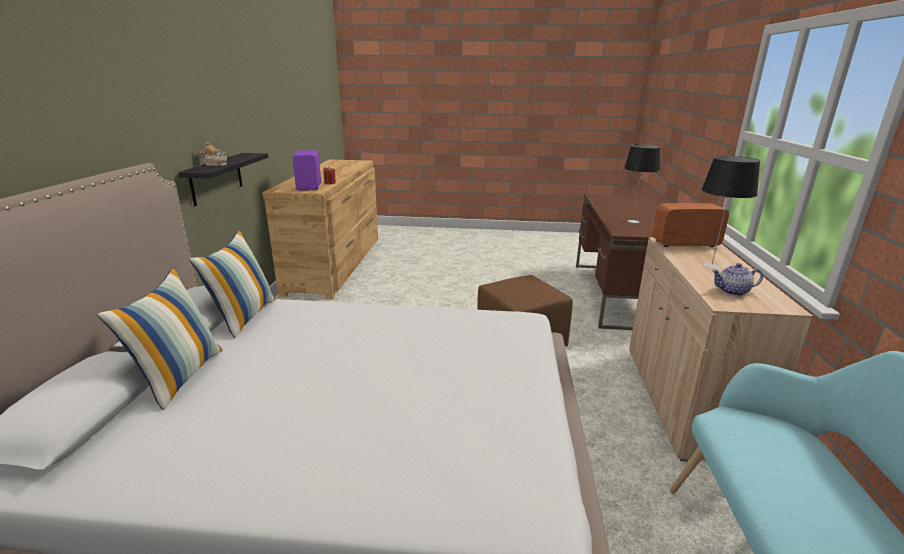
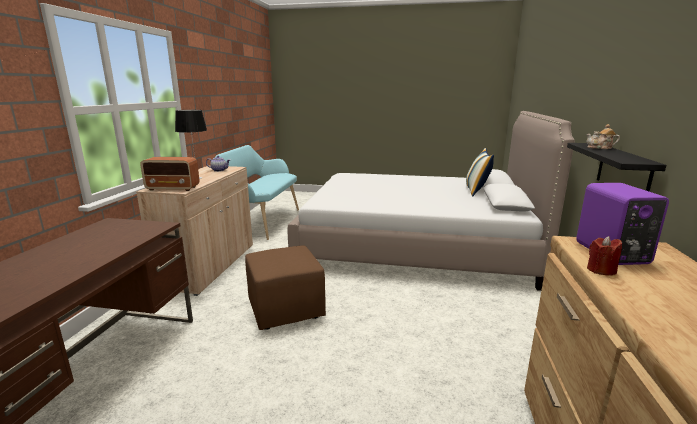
camera: 175 degrees left, 5 degrees down
(243, 316) = (484, 207): pillow -> none
(633, 221) = (103, 241): table lamp -> none

